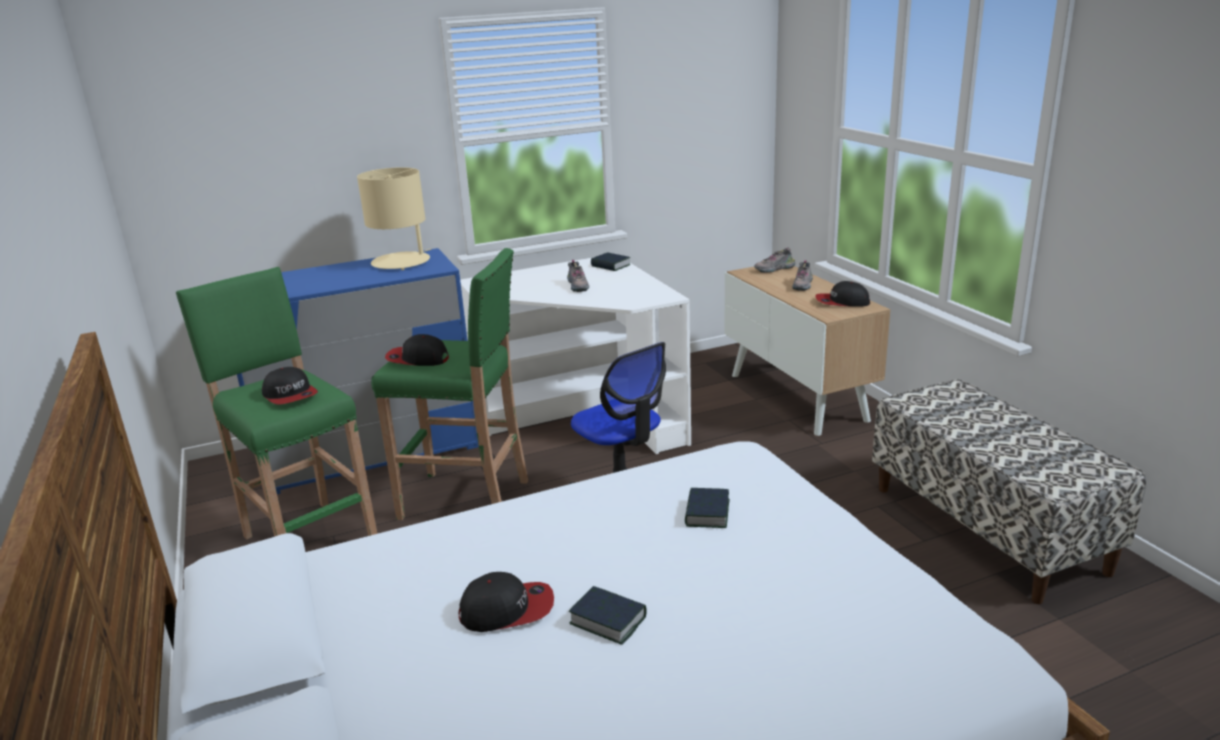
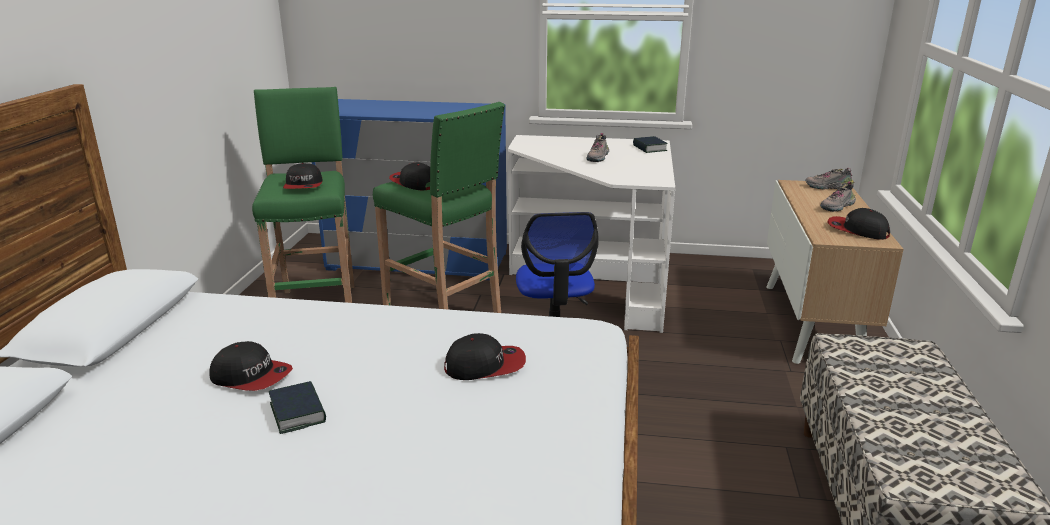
camera: 30 degrees right, 0 degrees up
(401, 262) = (463, 108): beige table lamp -> none
(707, 513) = (485, 365): book -> cap

